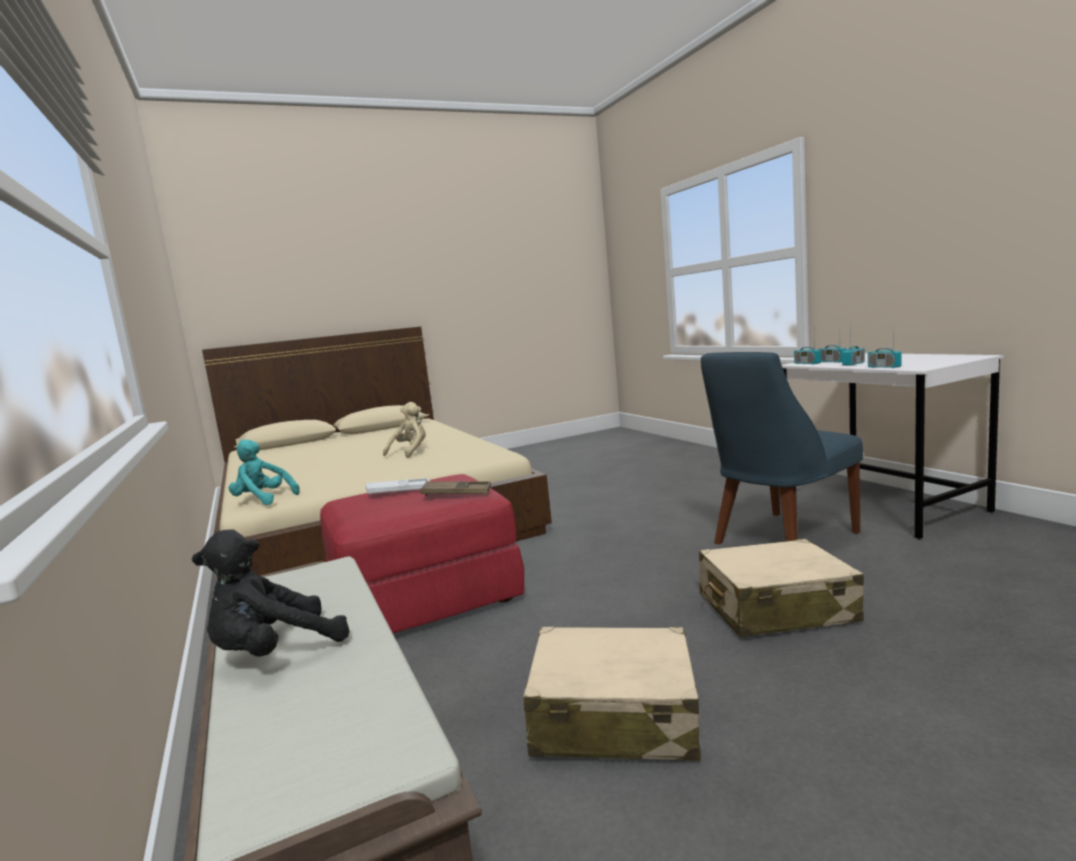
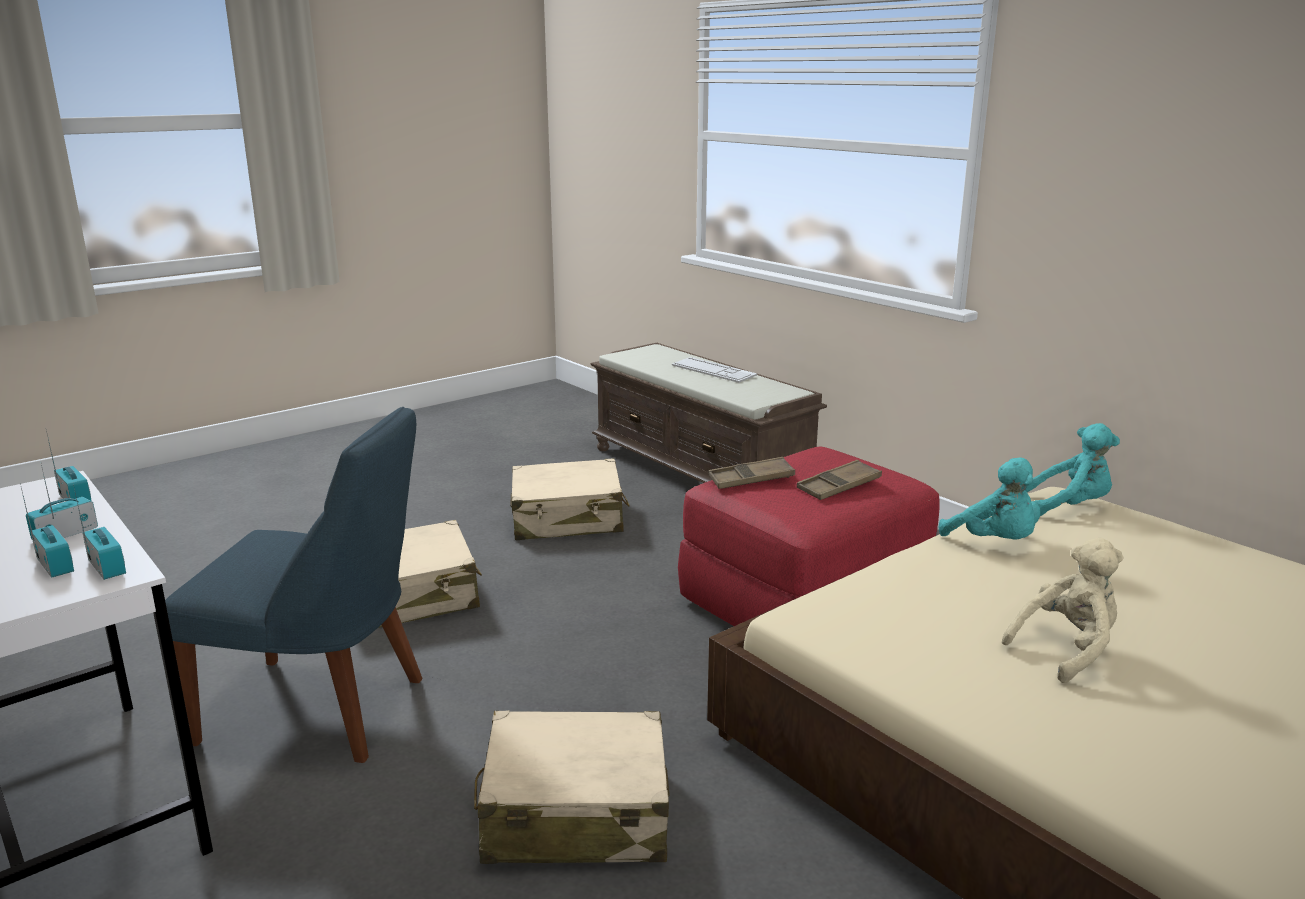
camera: 165 degrees right, 10 degrees up
(274, 652) = (713, 371): black plush toy -> keyboard
(355, 481) = (995, 542): none -> turquoise plush toy
(399, 491) = (839, 486): white tray -> brown tray
(410, 452) = (1067, 650): beige plush toy -> beige plush toy turned 135 degrees counterclockwise
(625, 512) = (575, 814): none -> beige suitcase
(780, 539) = (323, 711): blue chair -> blue chair turned 60 degrees clockwise

